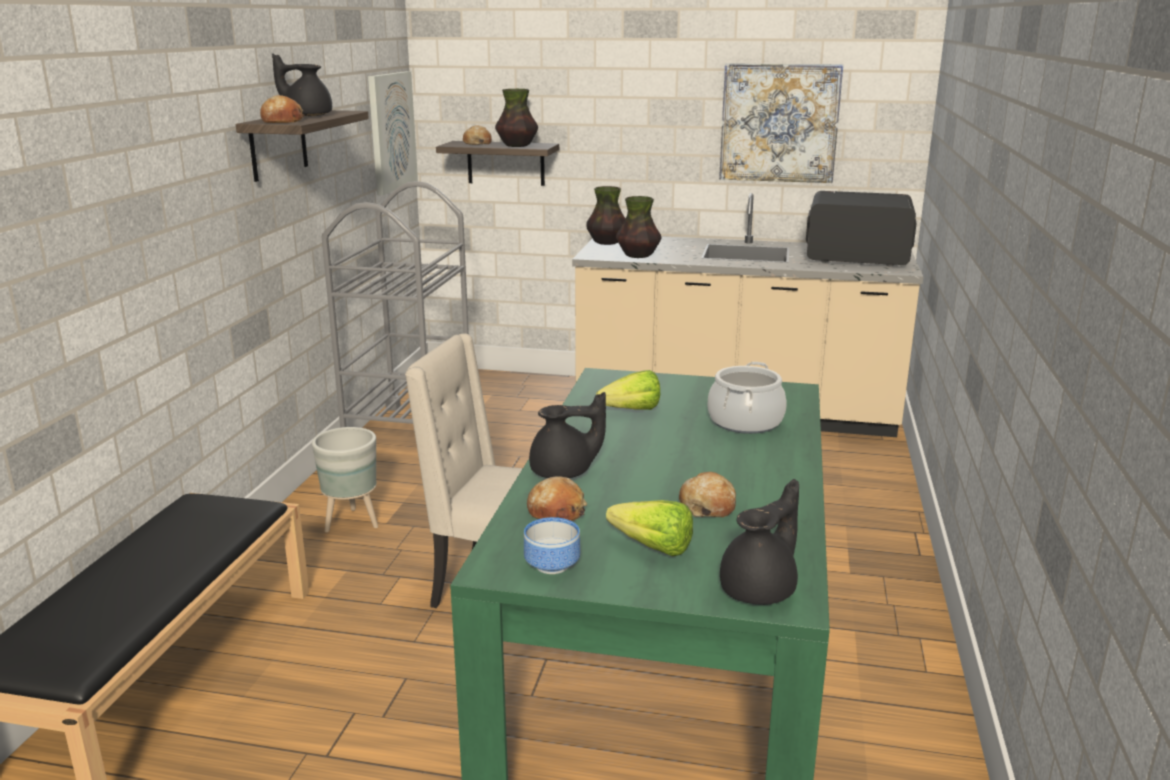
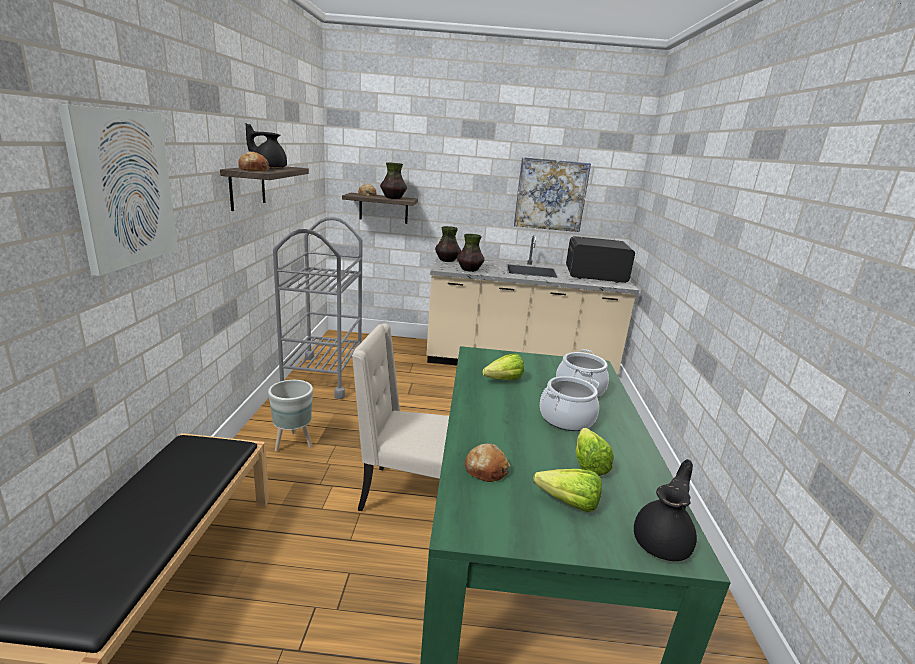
camera: 10 degrees left, 0 degrees up
(391, 131) = (313, 184): picture -> picture (123, 188)
(554, 564) = (503, 523): bowl -> none
(564, 472) = (478, 433): black teapot -> none
(703, 457) = (566, 419): none -> cooking pot
(707, 506) = (588, 462): bread -> lettuce

